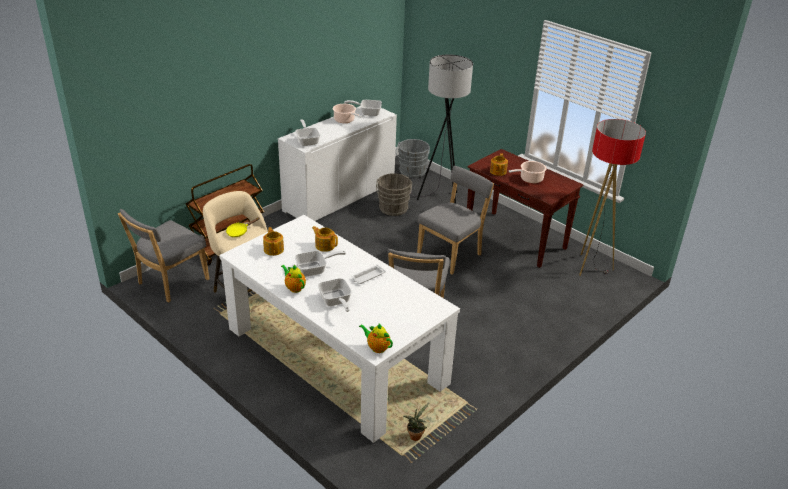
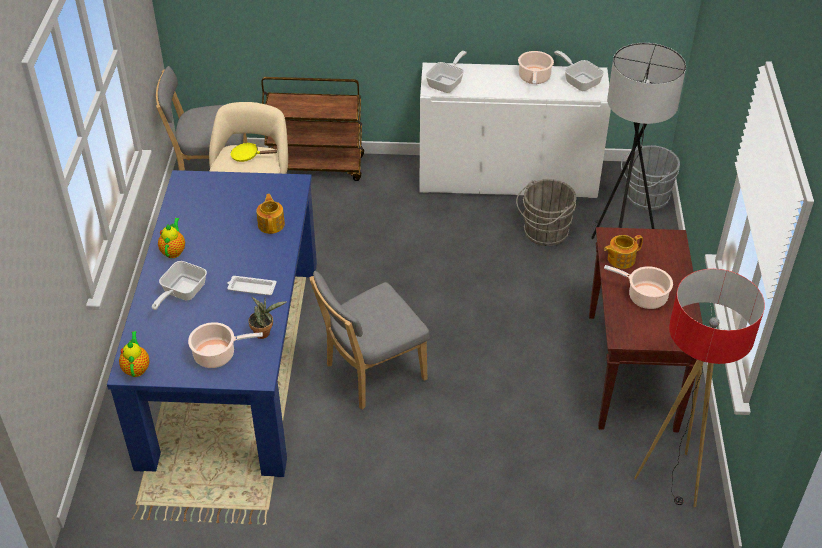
camera: 50 degrees right, 10 degrees up
(274, 249) = (222, 196): teapot -> none
(315, 270) = (220, 245): frying pan -> none
(336, 355) = (232, 358): white dining table -> blue dining table
(406, 313) = (217, 355): none -> cooking pot
(415, 435) = (175, 497): potted plant -> potted plant (264, 332)
(451, 254) = (521, 335): grey chair -> none

